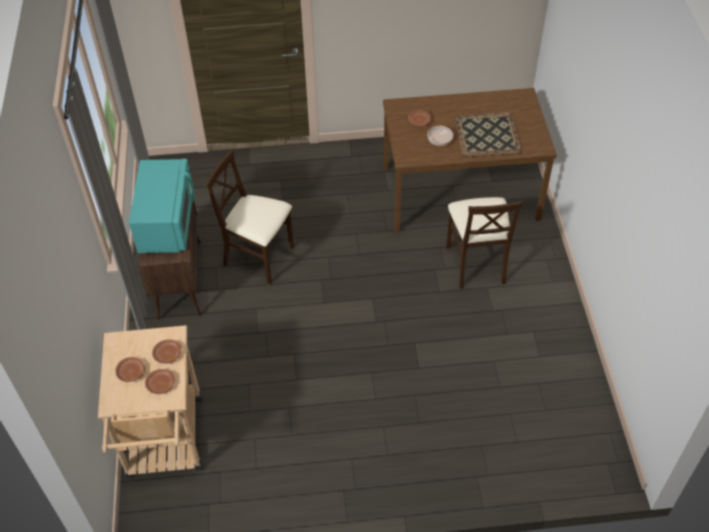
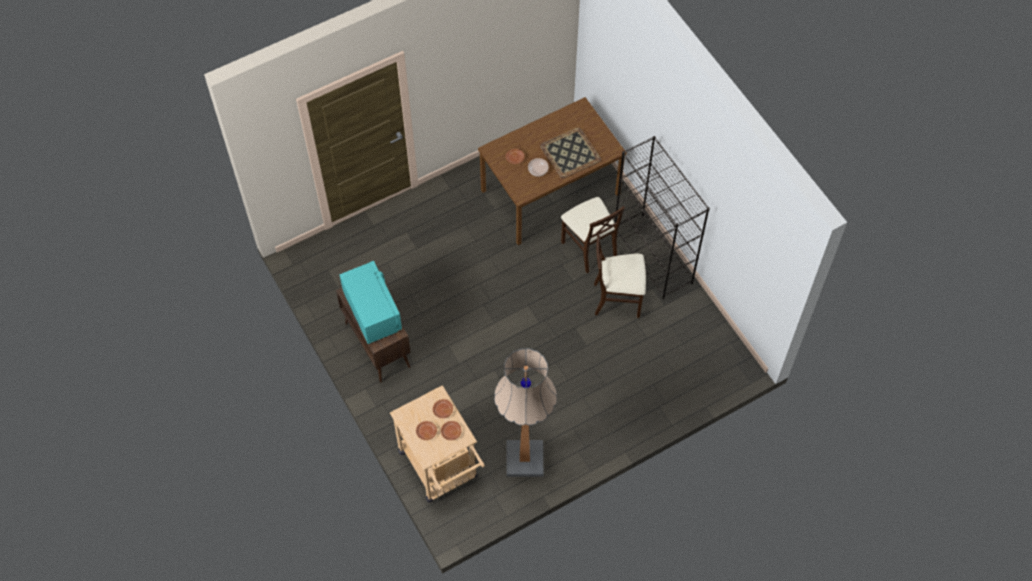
camera: 25 degrees left, 10 degrees up
(259, 257) = (427, 304): beige chair -> beige chair (617, 298)
(271, 473) = (524, 459): none -> floor lamp
(550, 298) = (653, 257): none -> black bookcase

